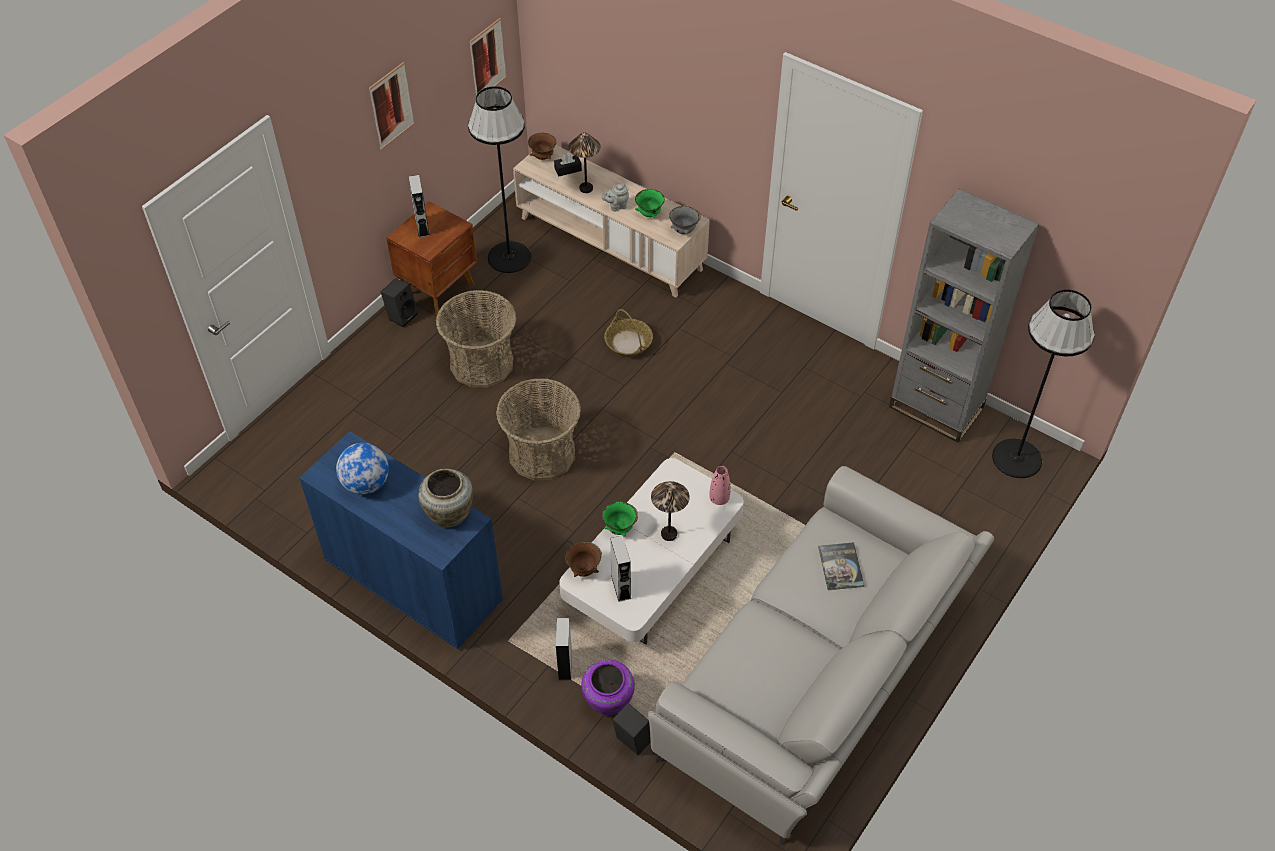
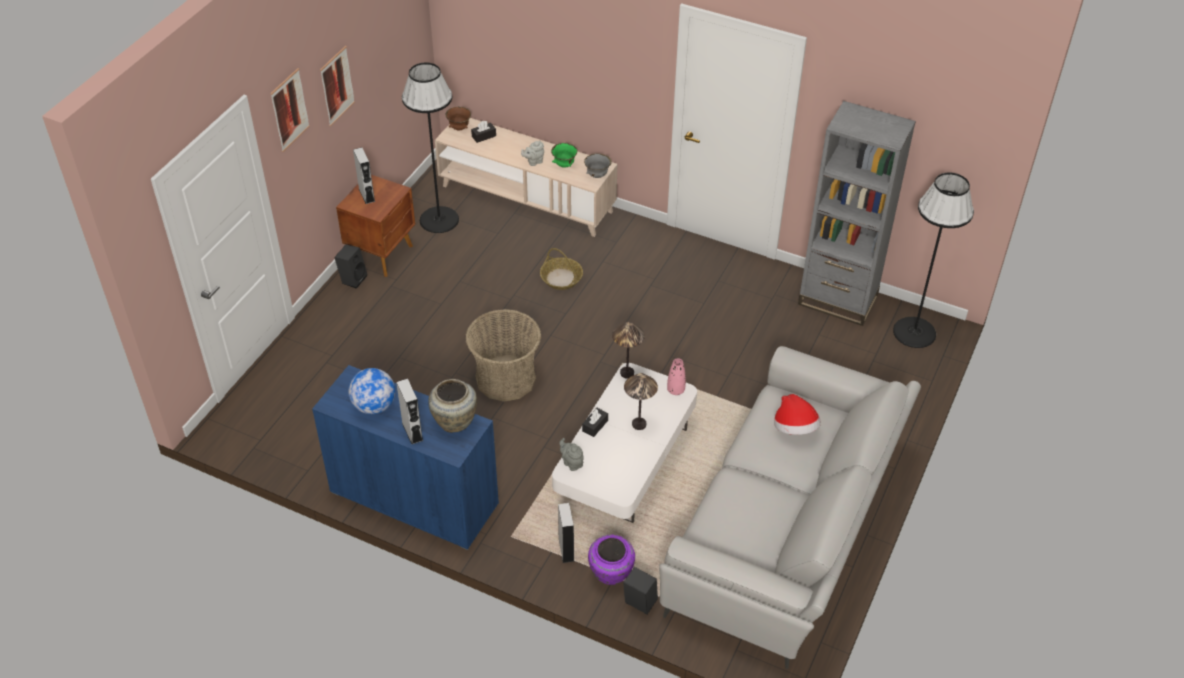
camera: 10 degrees left, 5 degrees down
(482, 363) = (434, 310): basket -> none
(487, 59) = (407, 43): picture -> picture (289, 110)
(584, 570) = (571, 463): brown bowl -> grey teapot
(585, 188) = (503, 150): table lamp -> table lamp (626, 373)
(619, 529) = (595, 425): green bowl -> black tissue box
(620, 586) = (607, 472): grey speaker -> grey speaker (412, 431)
(840, 567) = (795, 428): book -> hat

